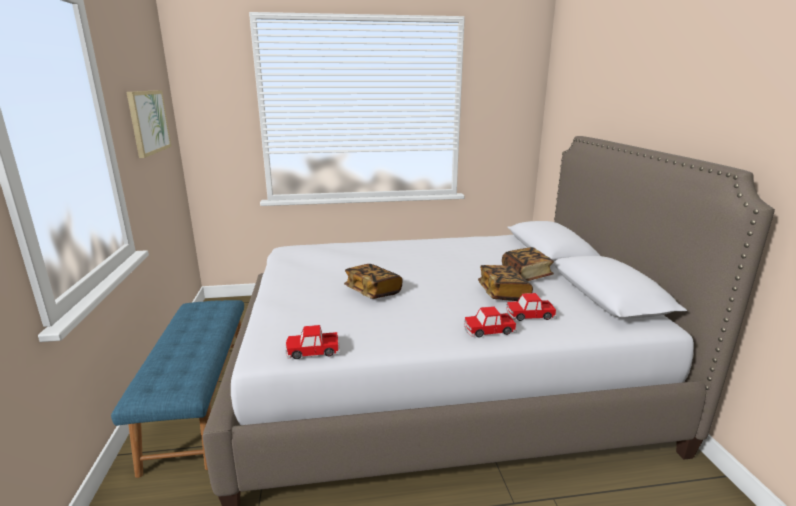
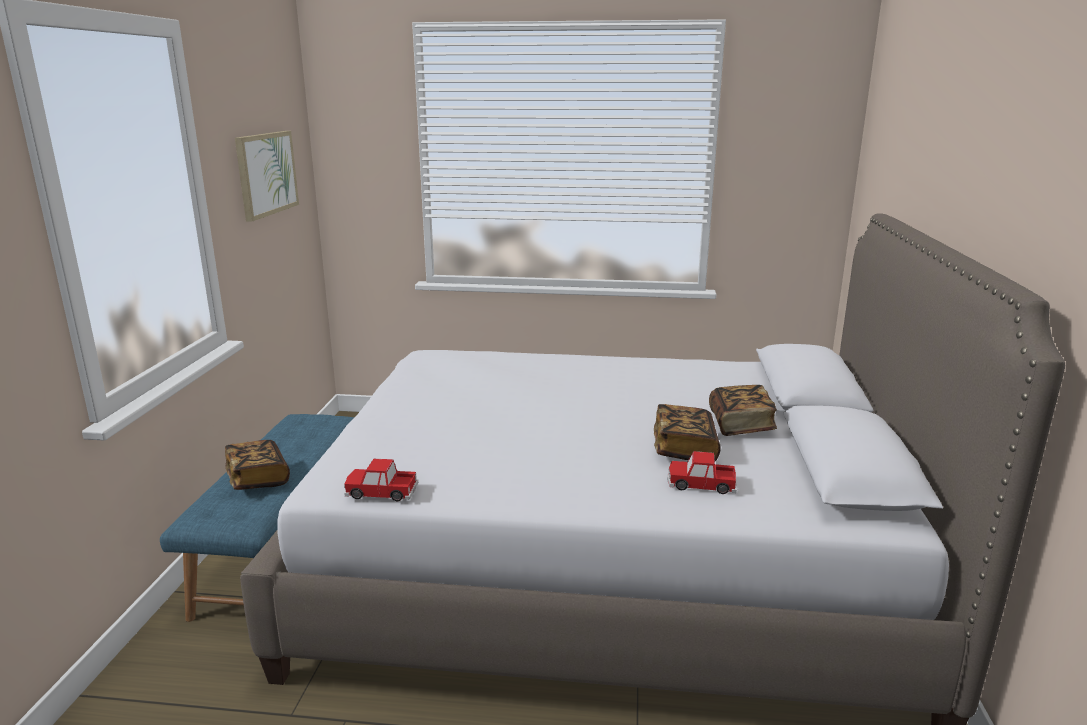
camera: 15 degrees right, 0 degrees up
(373, 291) = (502, 425): book -> book (258, 478)
(488, 330) = (626, 497): toy car -> none

